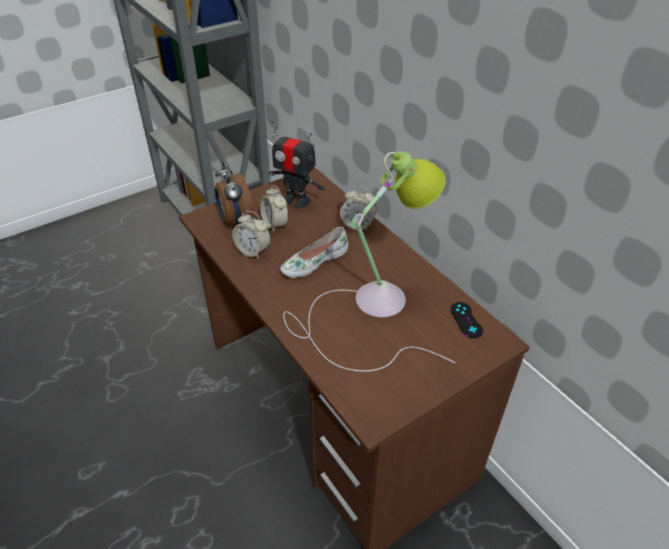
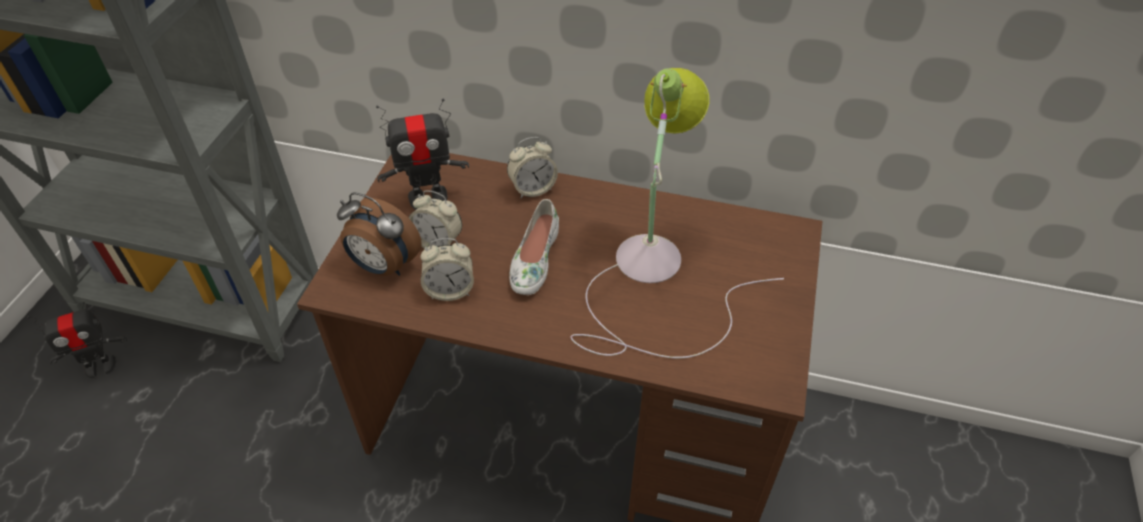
camera: 40 degrees left, 5 degrees up
(148, 231) = (100, 366): none -> toy robot
(466, 320) = (747, 229): black game controller -> none

